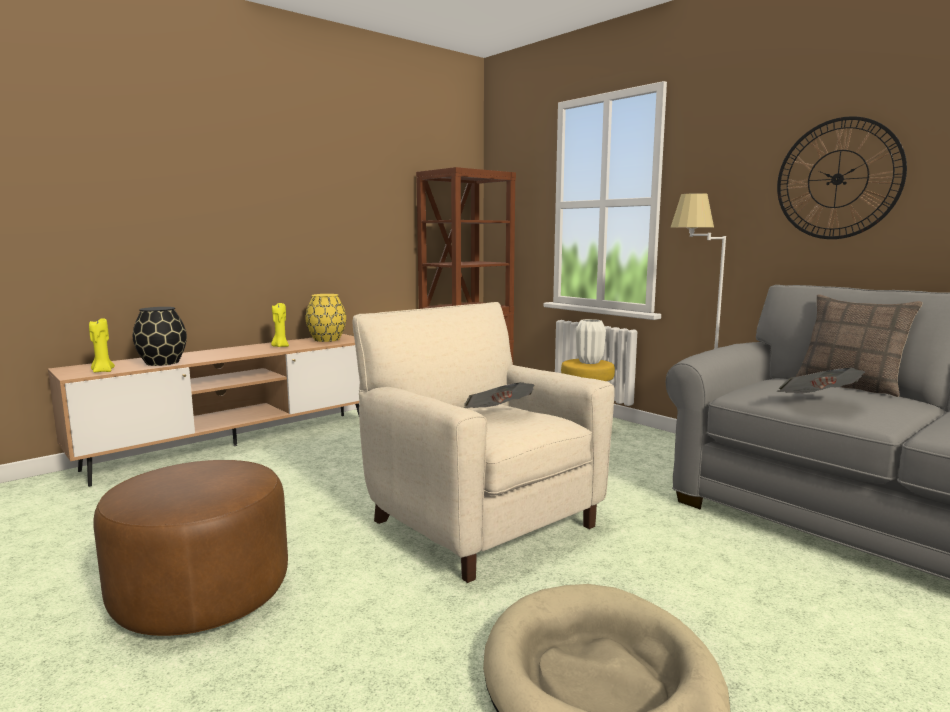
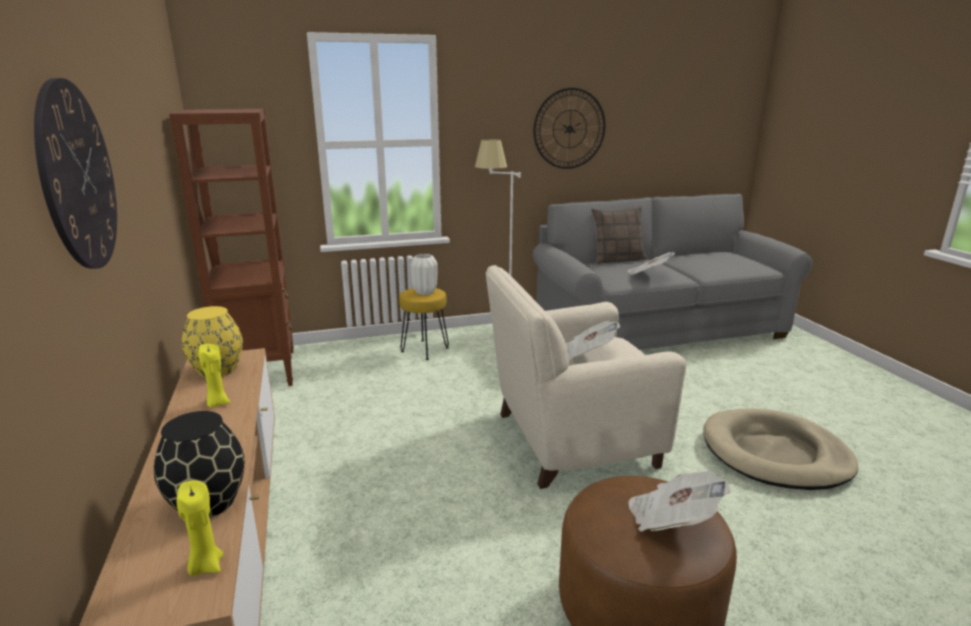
camera: 65 degrees left, 10 degrees up
(186, 488) = (672, 520): none -> newspaper
(211, 178) = (78, 176): none -> wall clock

